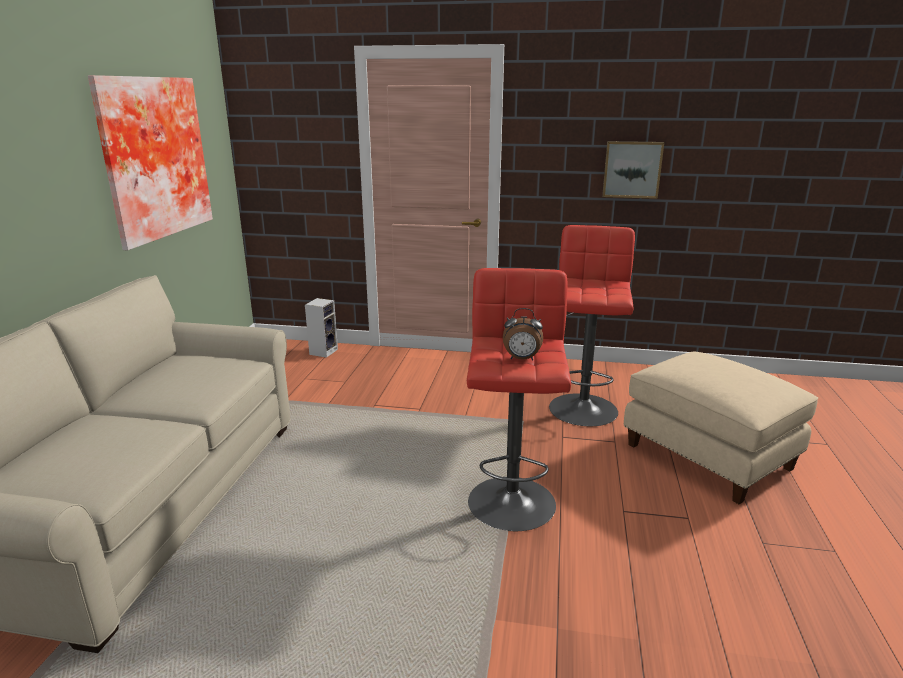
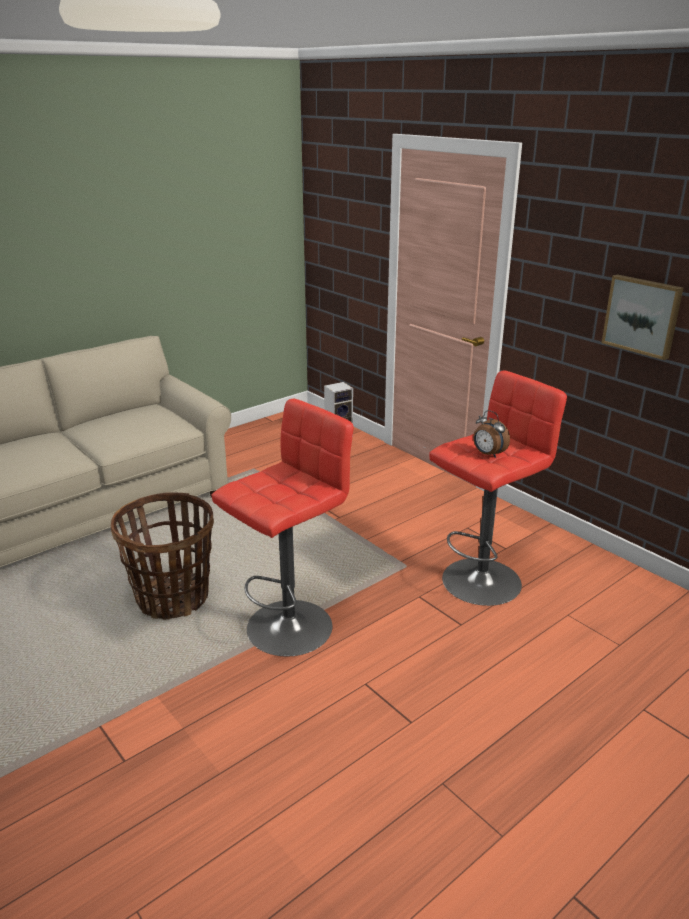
camera: 40 degrees right, 5 degrees up
(152, 158) = (193, 235): picture -> none
(375, 533) = (173, 597): none -> basket
(521, 359) = (269, 494): alarm clock -> alarm clock (488, 454)
(706, 457) = (530, 685): beige ottoman -> none

